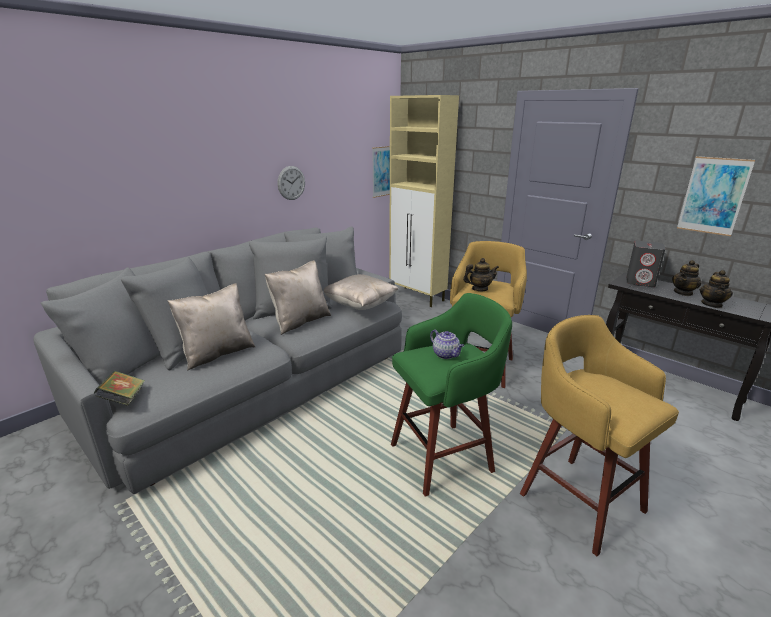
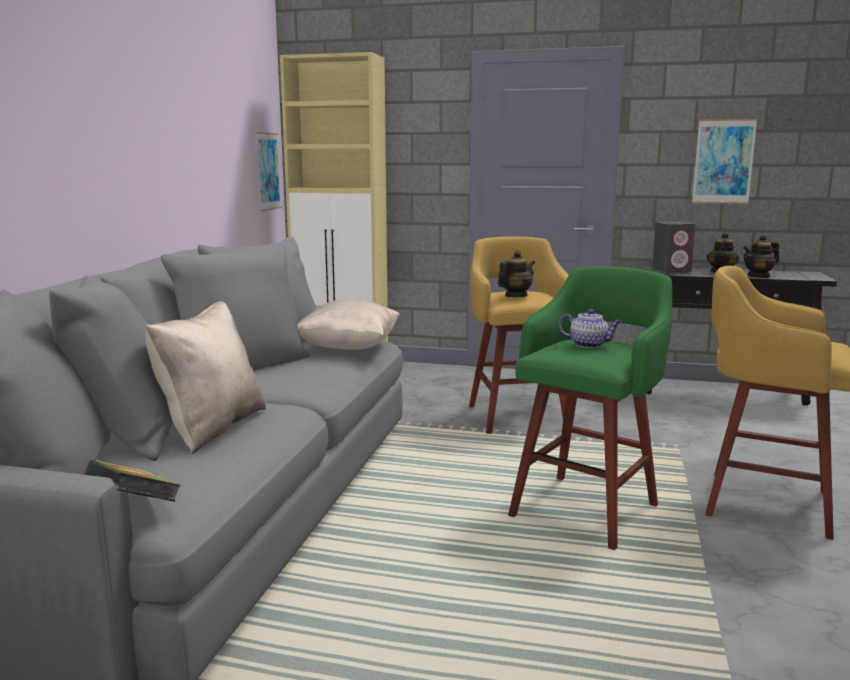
camera: 30 degrees left, 10 degrees down
(291, 183) = (170, 174): wall clock -> none
(300, 321) = (287, 375): beige pillow -> none
(712, 304) = (758, 276): teapot -> teapot turned 75 degrees clockwise

